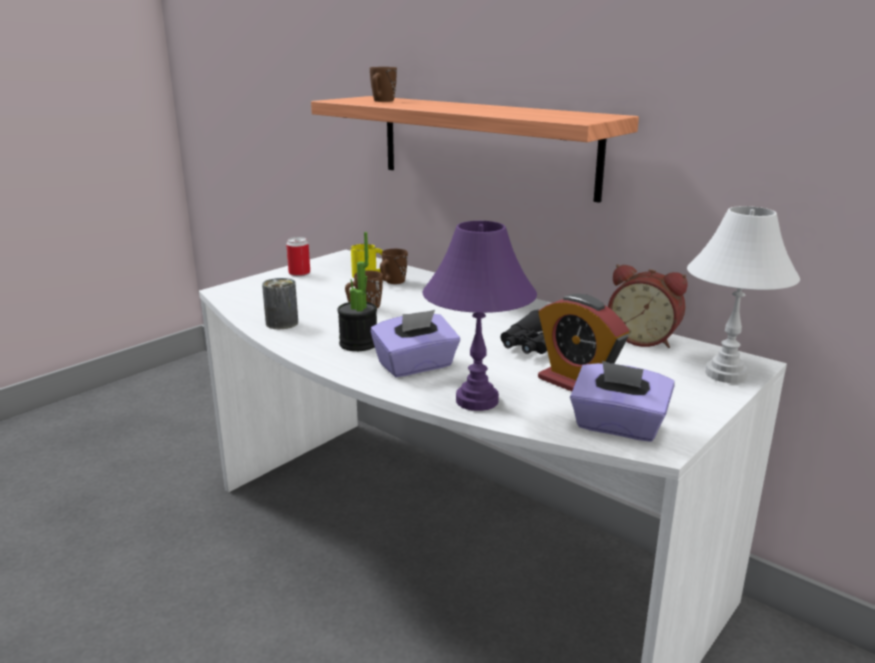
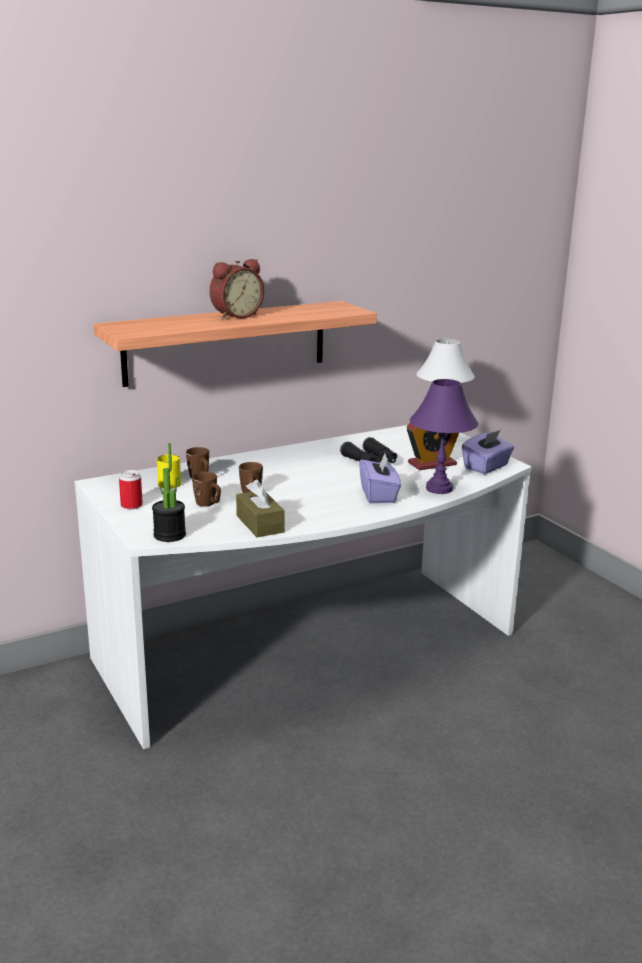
camera: 70 degrees left, 0 degrees up
(282, 323) = (260, 524): can -> brown tissue box
(358, 344) = (326, 505): potted plant -> potted plant (169, 535)
(382, 101) = (162, 325): brown mug -> brown mug (208, 504)
(643, 339) = (382, 437): alarm clock -> alarm clock (235, 315)

